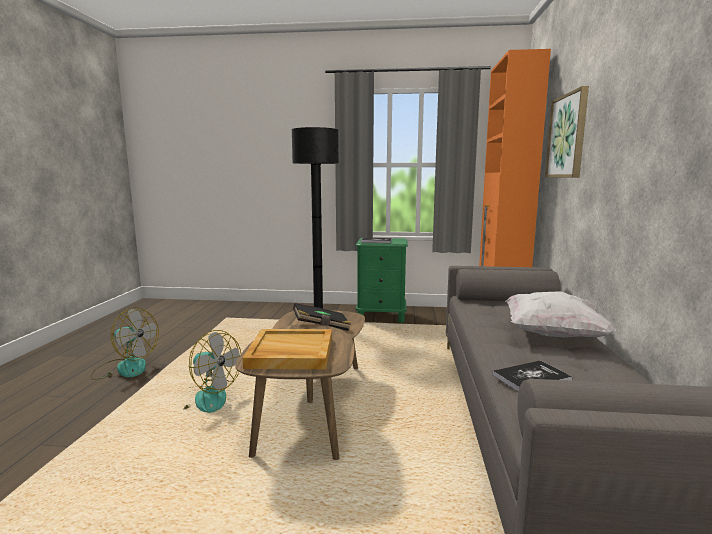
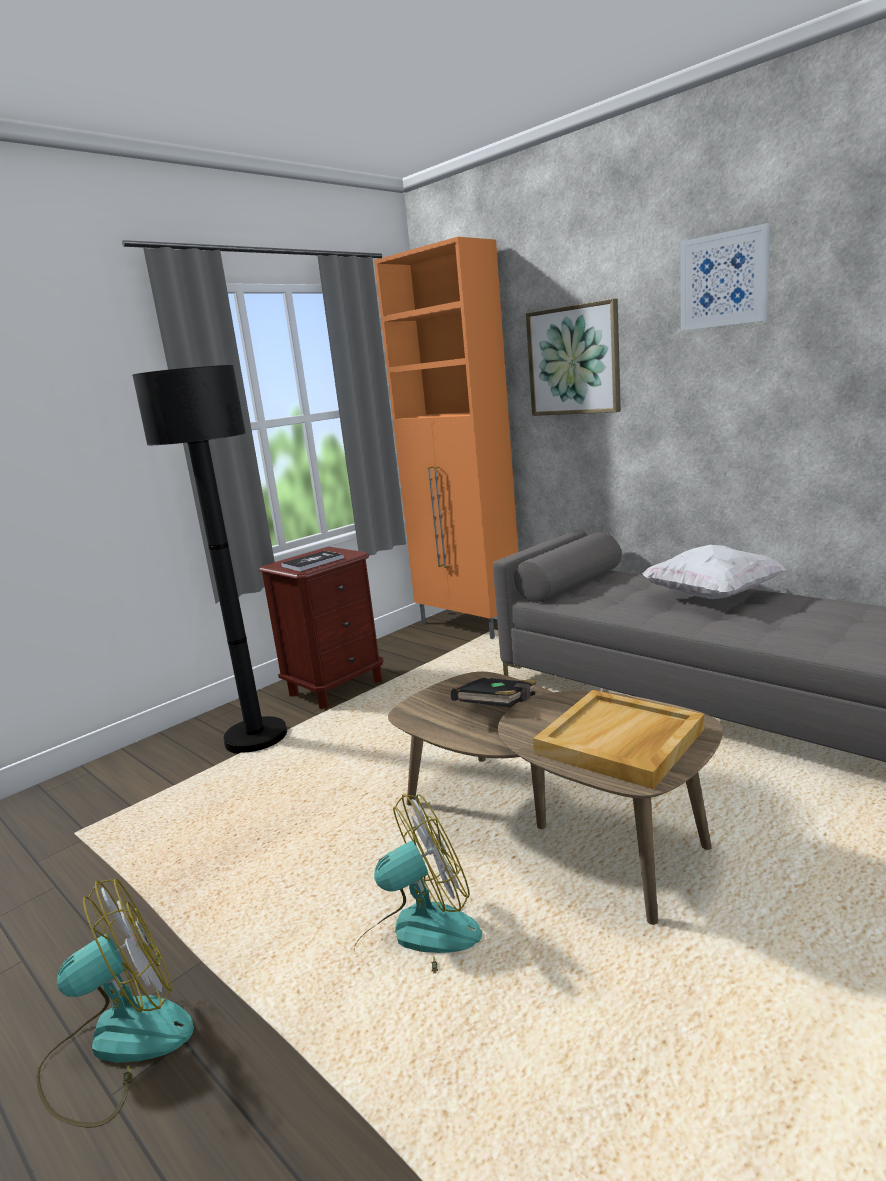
camera: 50 degrees left, 5 degrees up
(381, 316) = (336, 687): green nightstand -> brown nightstand
(531, 378) = (819, 634): book -> none
(635, 62) = (724, 280): none -> picture

